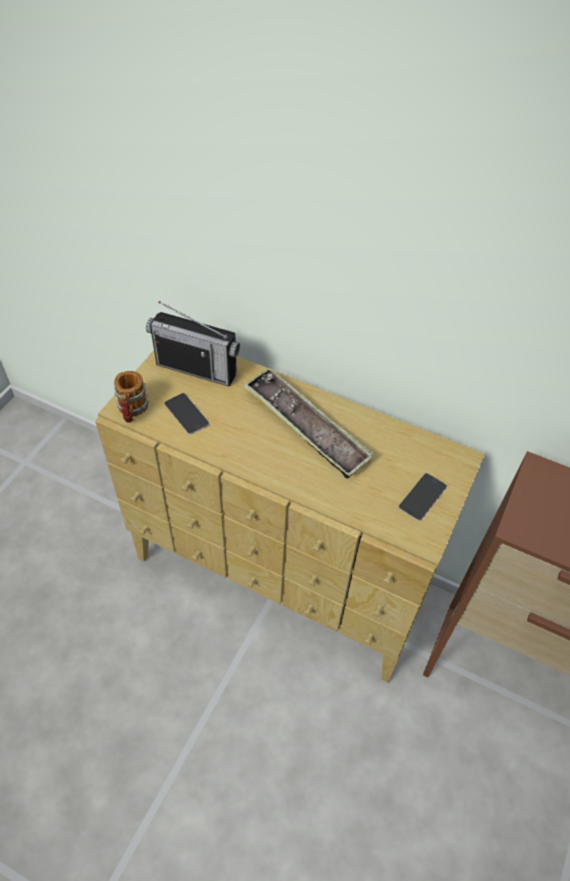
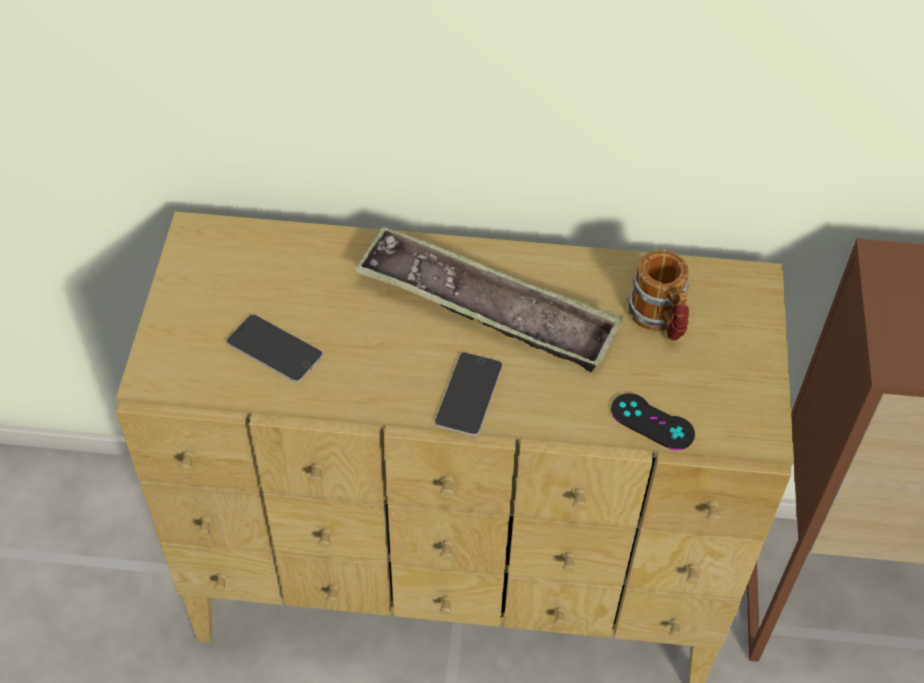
camera: 20 degrees left, 0 degrees up
(132, 410) = (176, 373): mug -> mug (659, 320)
(196, 369) = (254, 266): radio -> none
(367, 516) = (652, 422): none -> black game controller
(422, 497) = (722, 362): phone -> phone (469, 394)

